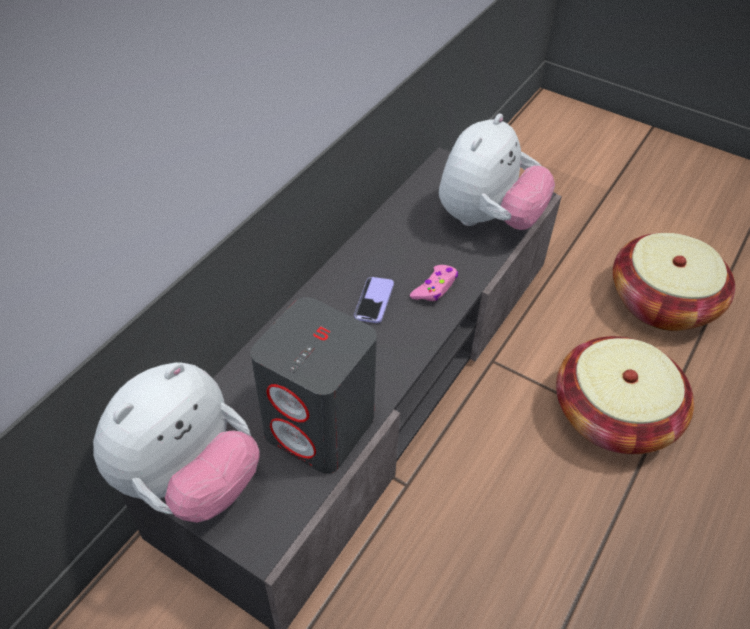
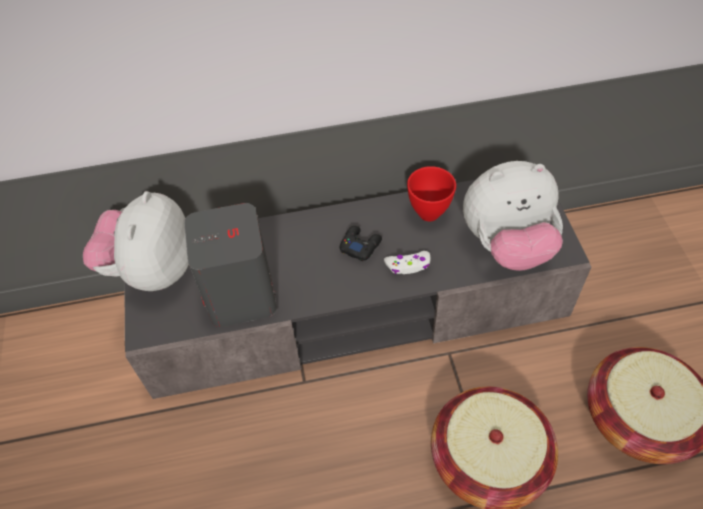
camera: 50 degrees right, 5 degrees up
(189, 479) = (152, 270): plush toy -> plush toy turned 105 degrees clockwise
(374, 301) = (360, 245): phone -> black game controller
(396, 236) = (428, 212): none -> red bowl
(435, 288) = (408, 265): pink game controller -> white game controller

